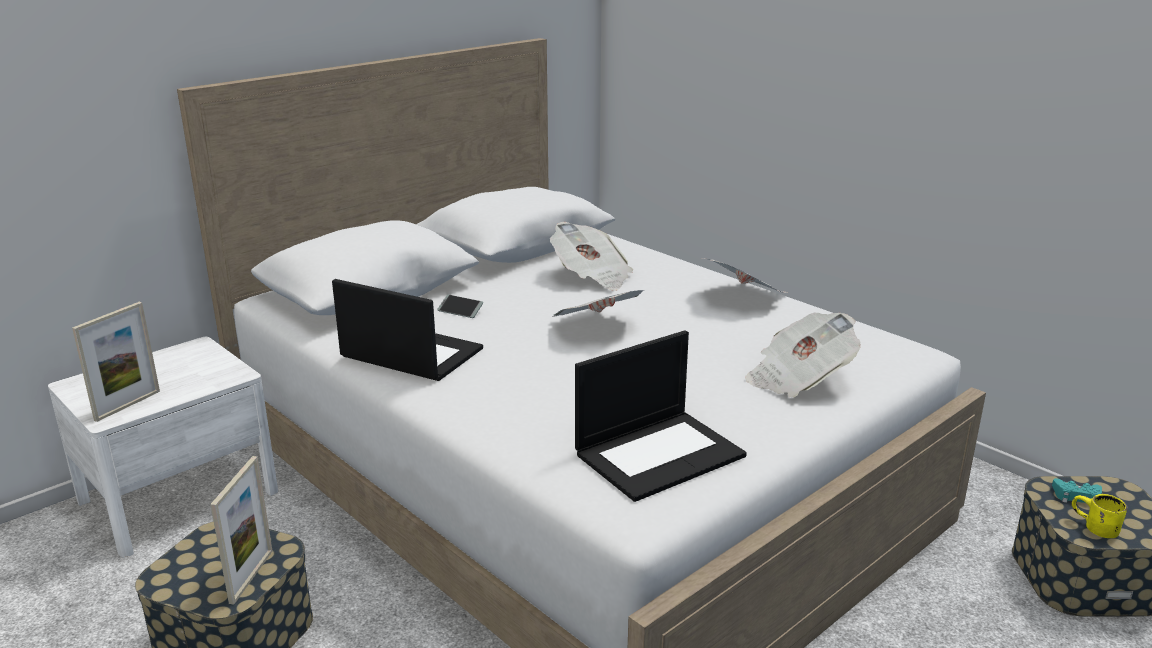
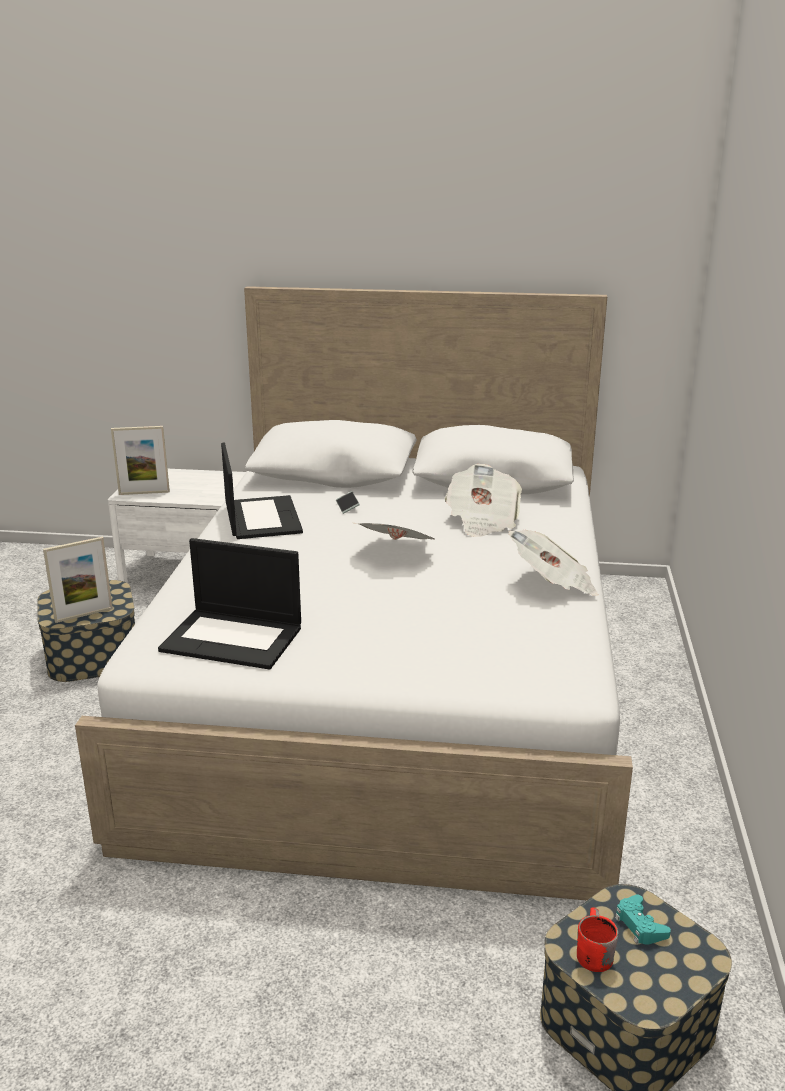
camera: 50 degrees right, 0 degrees up
(798, 379) = (431, 651): newspaper -> none
(1093, 528) = (590, 952): yellow mug -> red mug

